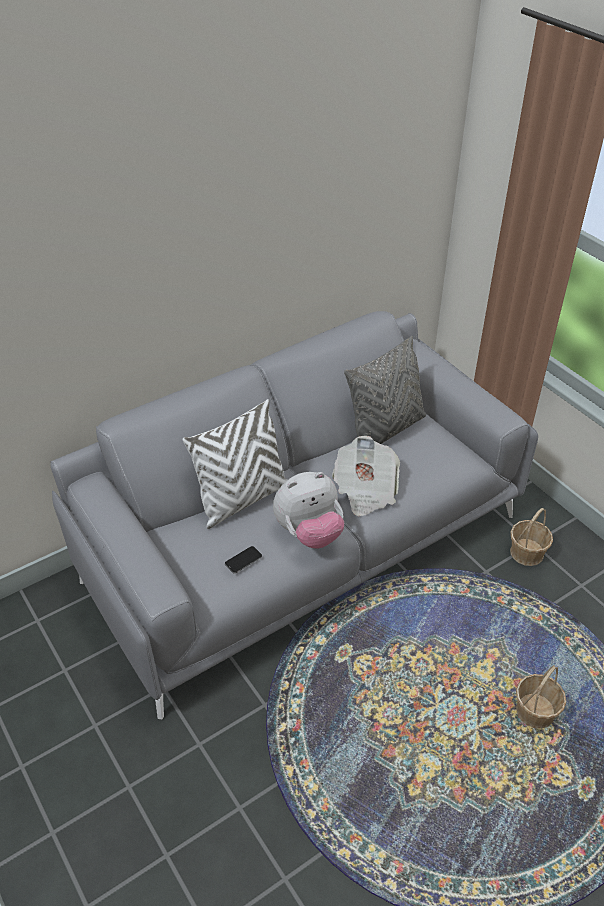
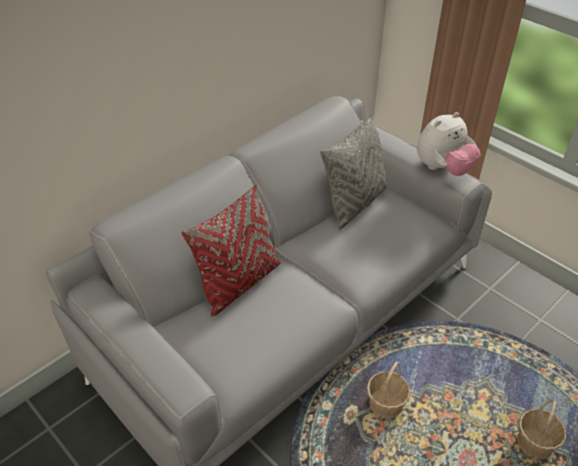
camera: 10 degrees left, 0 degrees up
(242, 499) = (239, 283): white pillow -> red pillow
(243, 560) = (254, 343): phone -> none
(309, 533) = (310, 308): plush toy -> plush toy (443, 169)
(365, 490) = (351, 260): newspaper -> none
(527, 553) = (487, 297): basket -> basket (386, 404)

